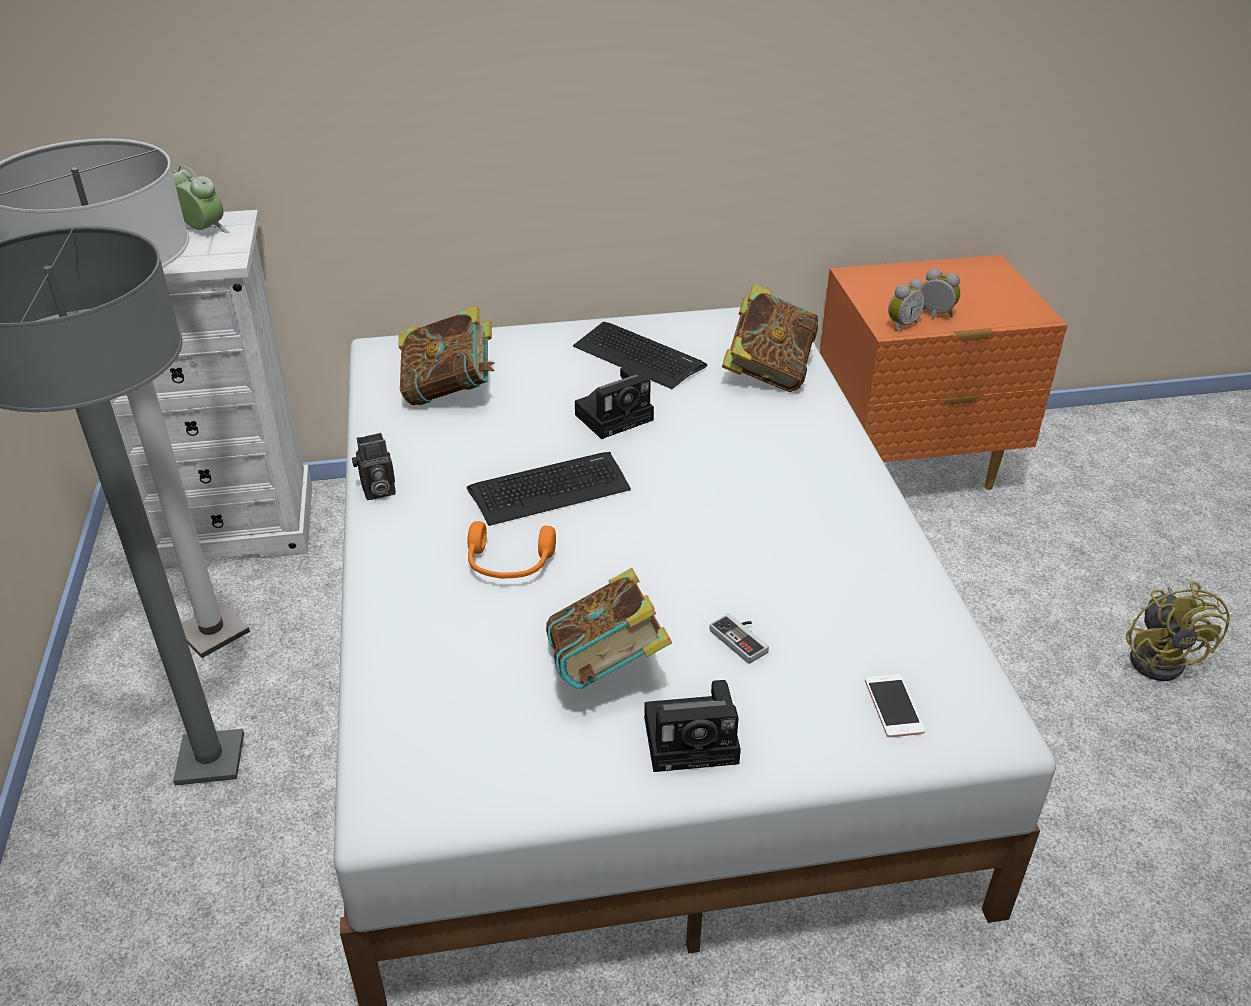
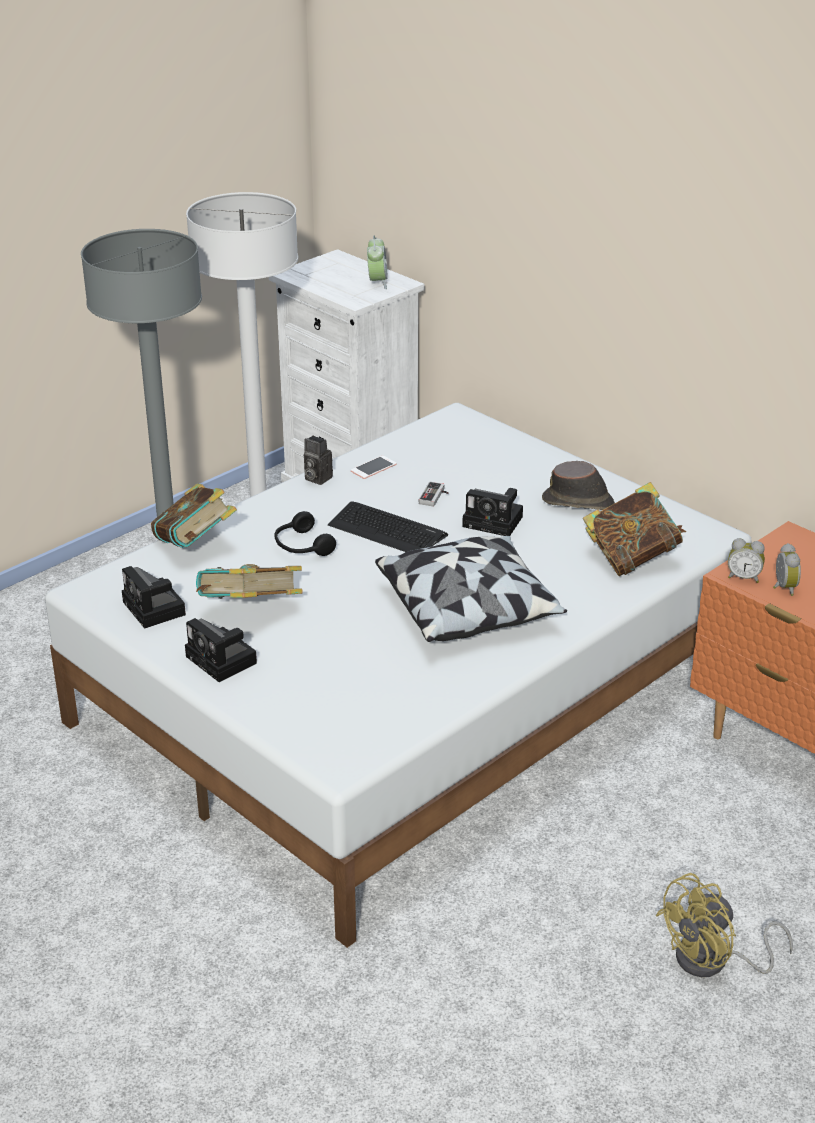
camera: 55 degrees right, 5 degrees down
(450, 391) = (443, 456): book -> book (195, 545)
(509, 564) = (301, 546): orange headphones -> black headphones
(513, 755) = (156, 609): none -> camera
(639, 356) = (578, 502): keyboard -> brown hat
(743, 639) = (324, 648): game controller -> game controller (435, 497)
(762, 502) = (469, 609): none -> pillow
(893, 706) = (321, 721): phone -> phone (373, 468)

